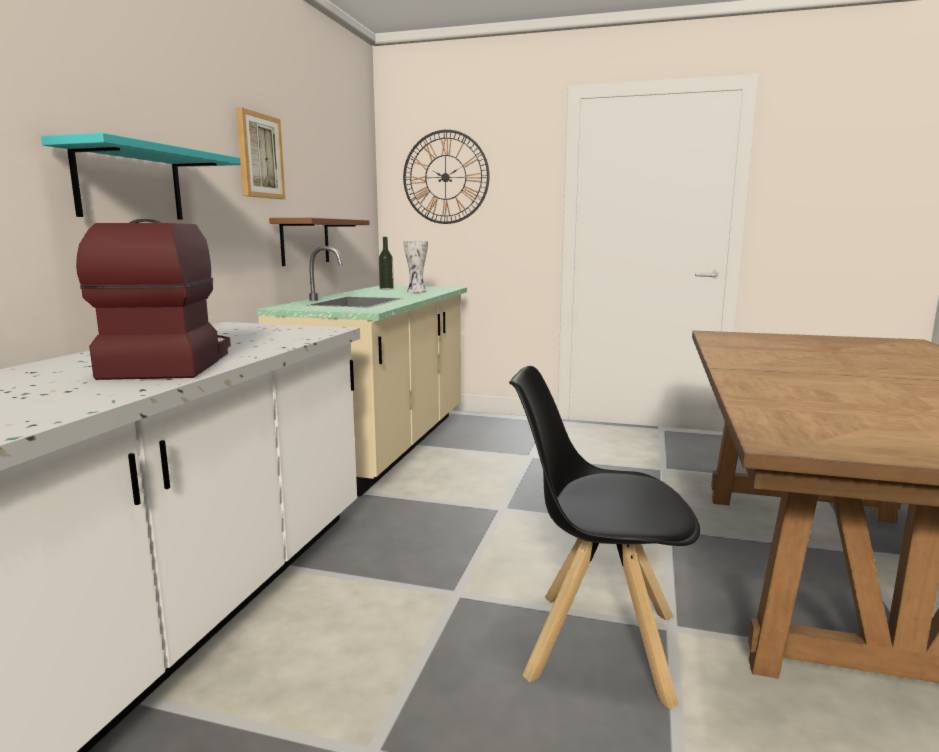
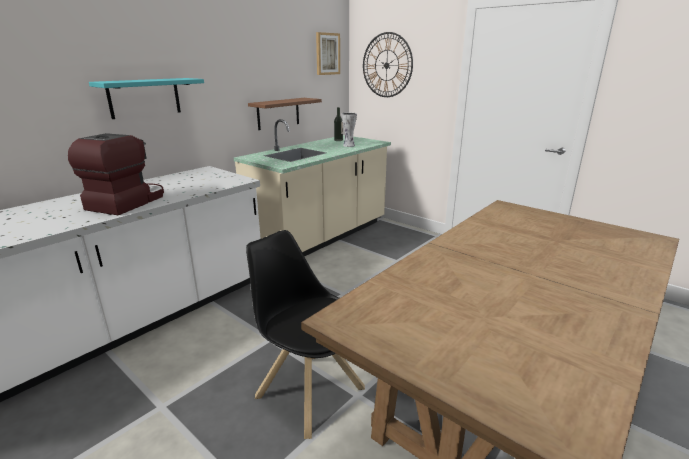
camera: 25 degrees right, 10 degrees up
(259, 156) = (240, 67): picture -> picture (327, 54)

